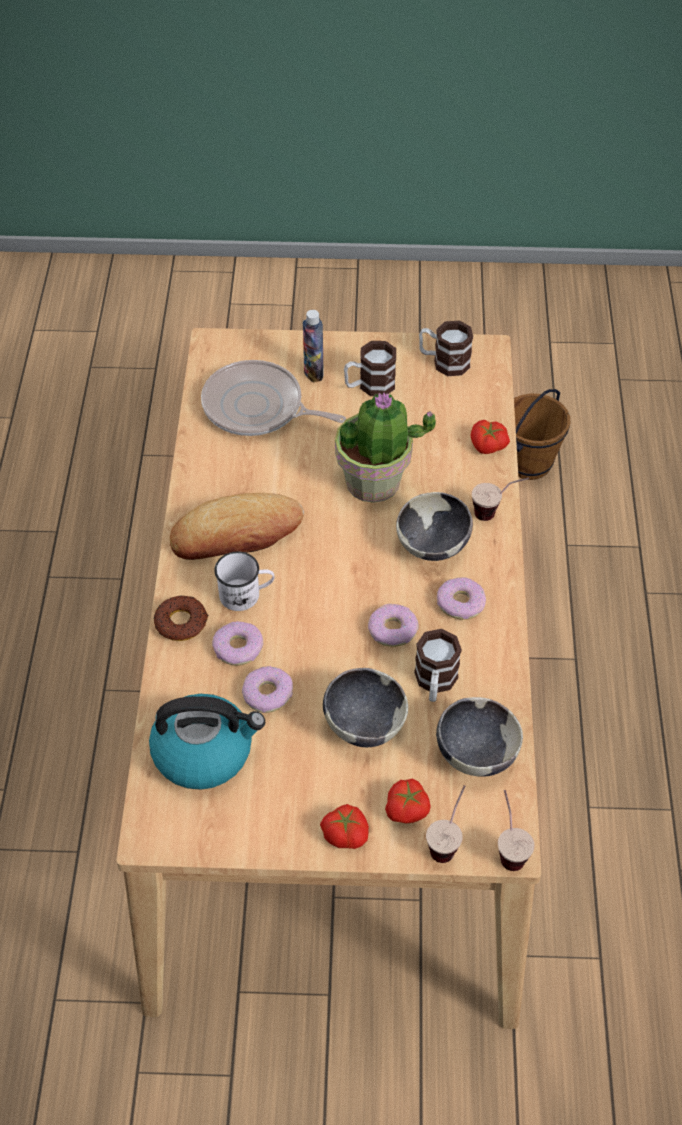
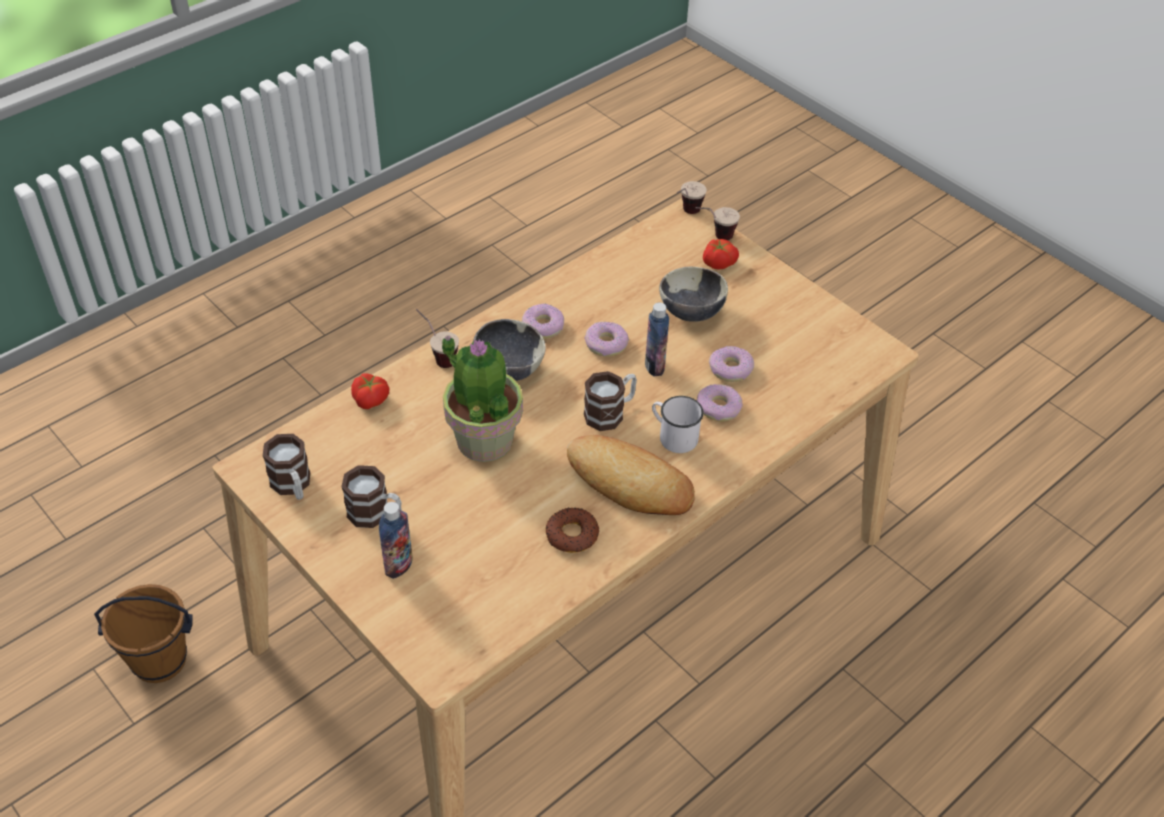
camera: 135 degrees left, 5 degrees down
(181, 622) = (739, 452): donut -> donut (571, 535)
(204, 752) = (806, 368): kettle -> none
(258, 408) = (485, 571): frying pan -> none
(331, 643) = (654, 366): none -> bottle
(345, 833) = (766, 276): tomato -> none
(435, 683) = (620, 301): mug -> mug (610, 412)
(475, 754) = (646, 257): bowl -> none

